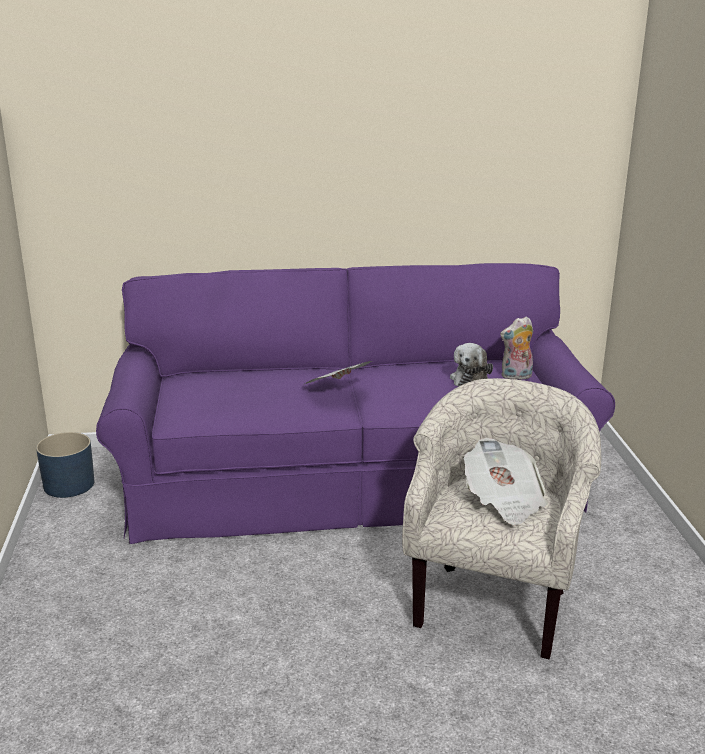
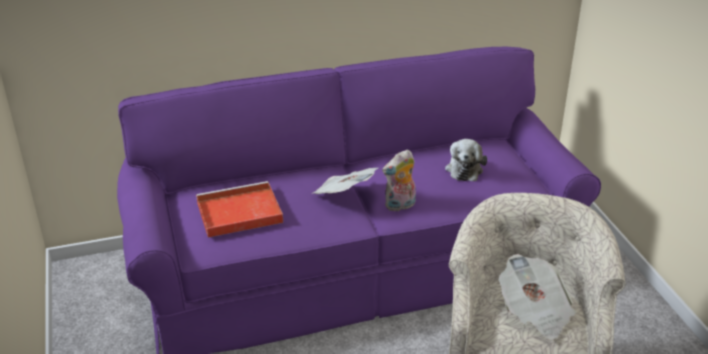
camera: 10 degrees left, 10 degrees up
(69, 485) = (82, 303): blue planter -> none
(223, 394) = (237, 213): none -> red tray
(516, 377) = (503, 161): plush toy -> plush toy (400, 206)

